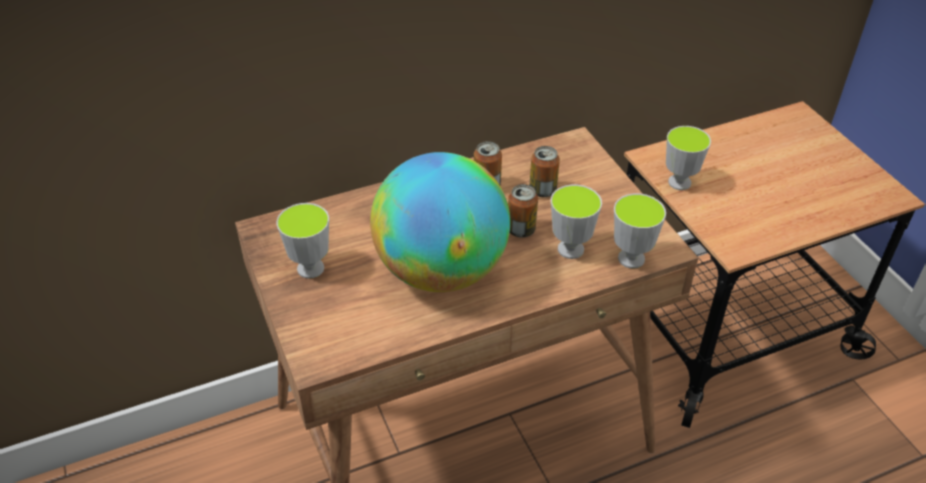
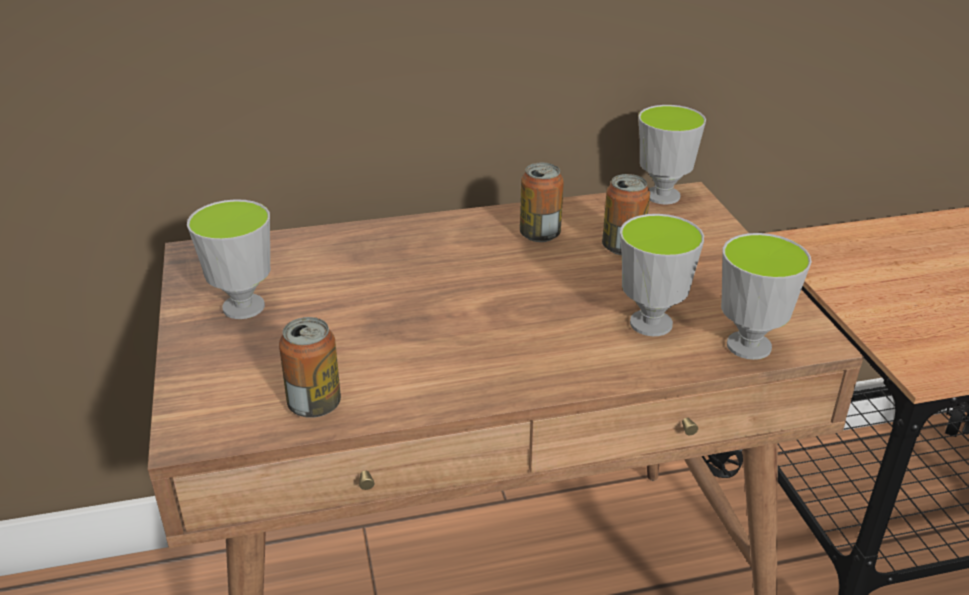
camera: 10 degrees right, 10 degrees down
(441, 271) = (439, 330): globe -> none
(521, 230) = (577, 291): can -> can (314, 404)
(679, 182) = (840, 276): cup -> cup (662, 196)

